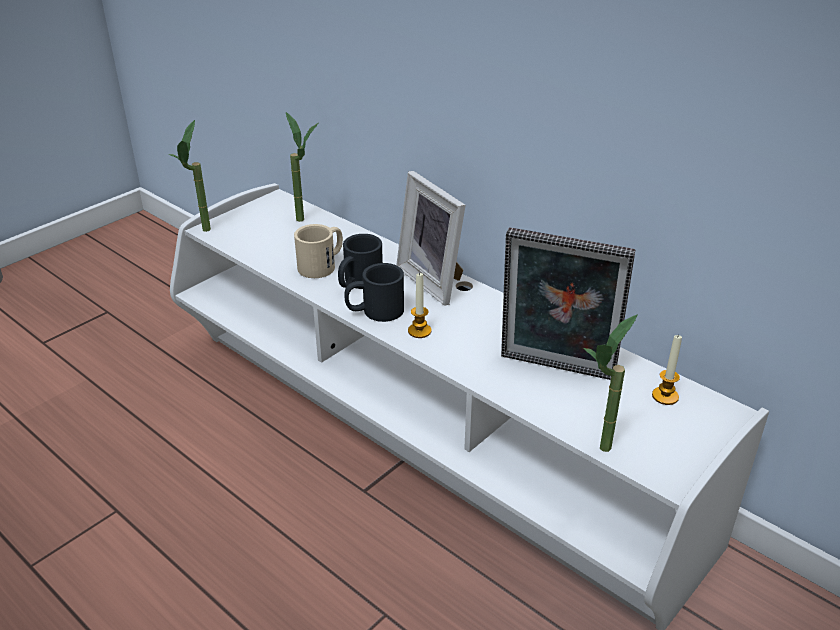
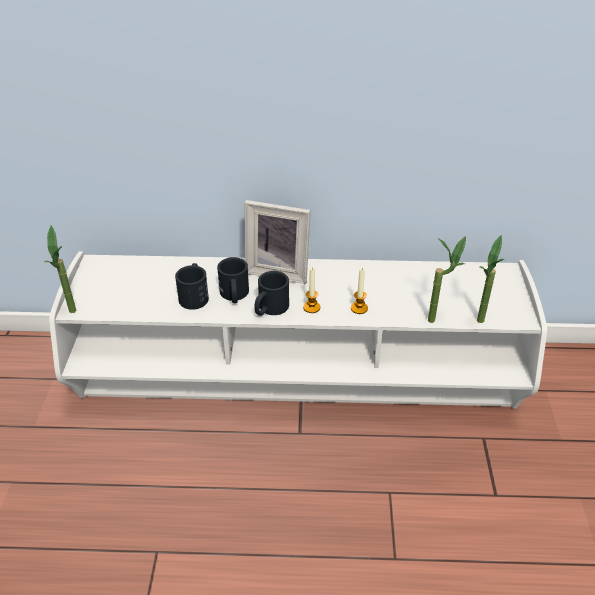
camera: 40 degrees left, 5 degrees up
(307, 221) = (141, 269): potted plant -> potted plant (438, 319)
(322, 265) = (194, 295): beige mug -> black mug
(555, 370) = (408, 291): picture frame -> none
(665, 396) = (473, 277): candle -> candle (359, 308)

